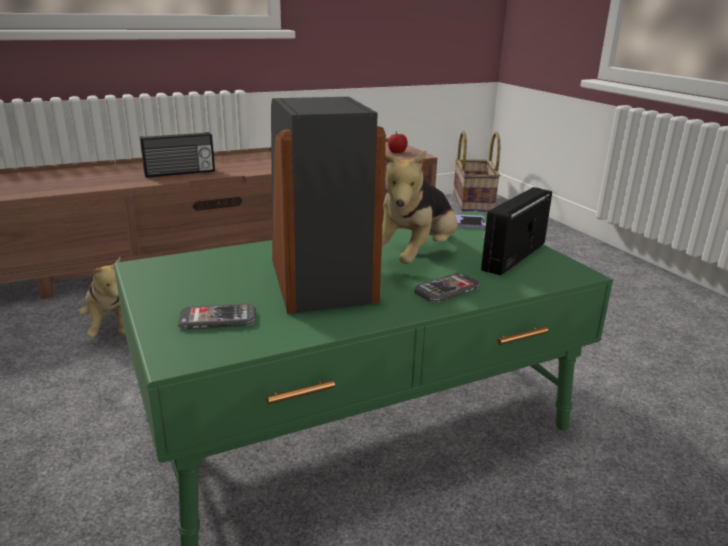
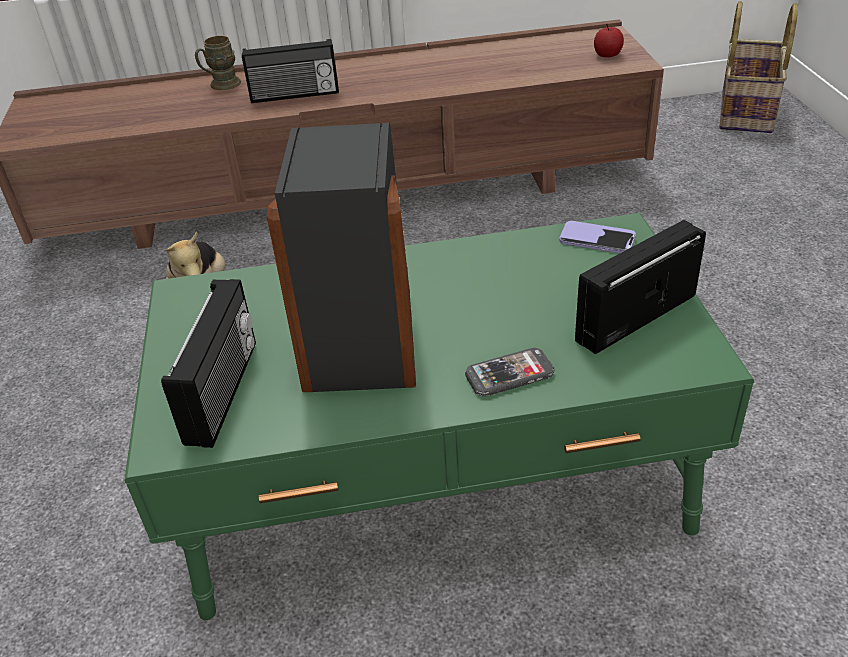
camera: 20 degrees right, 15 degrees up
(115, 170) = (221, 86): none -> brown mug
(218, 319) = (225, 391): phone -> radio
(416, 257) = (502, 306): plush toy -> none

